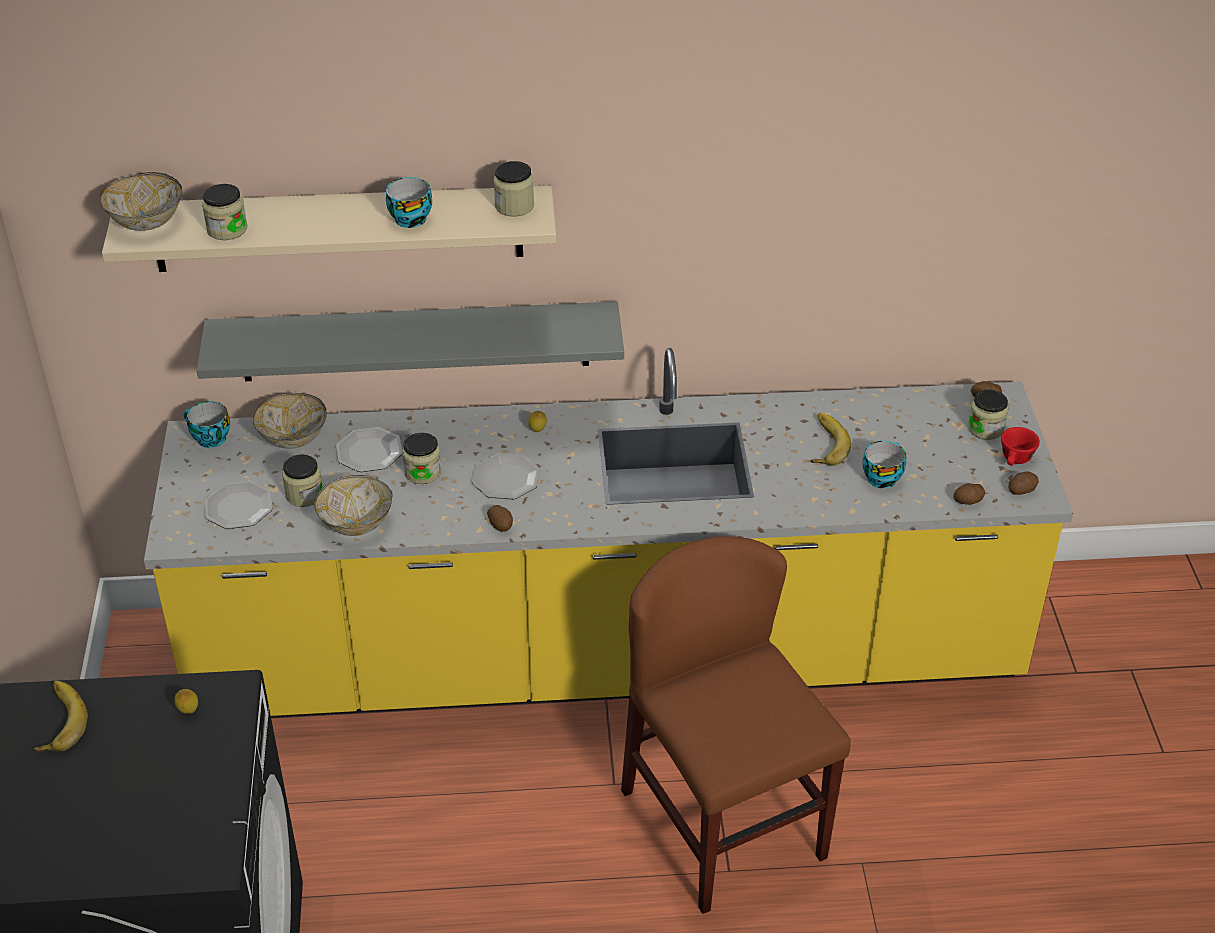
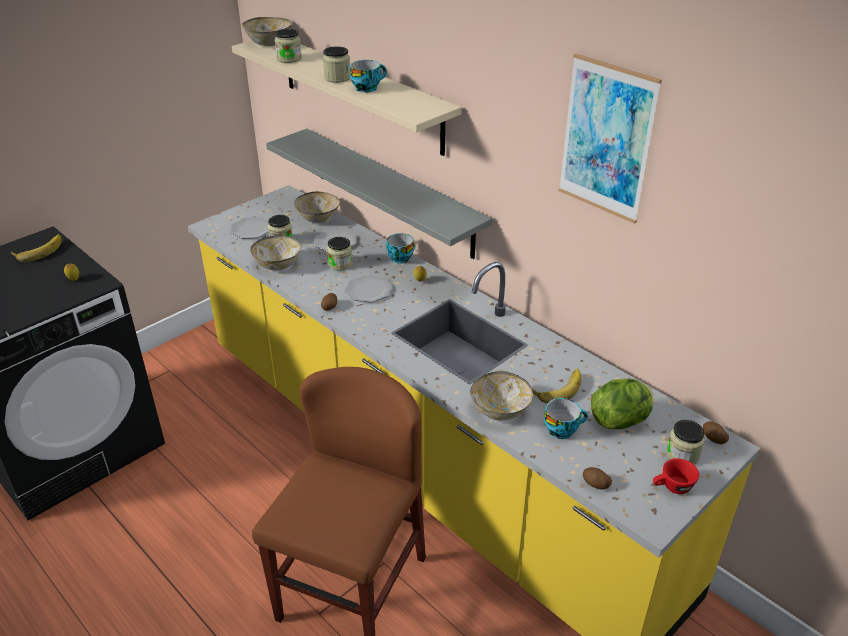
camera: 50 degrees right, 5 degrees down
(209, 438) = (289, 199): cup -> cup (399, 257)
(514, 206) = (423, 105): jar -> jar (337, 78)
(788, 150) = (606, 139): none -> picture
(814, 499) = (500, 410): none -> bowl
(908, 435) = (620, 421): none -> lettuce
(1021, 490) = (645, 507): potato -> none

